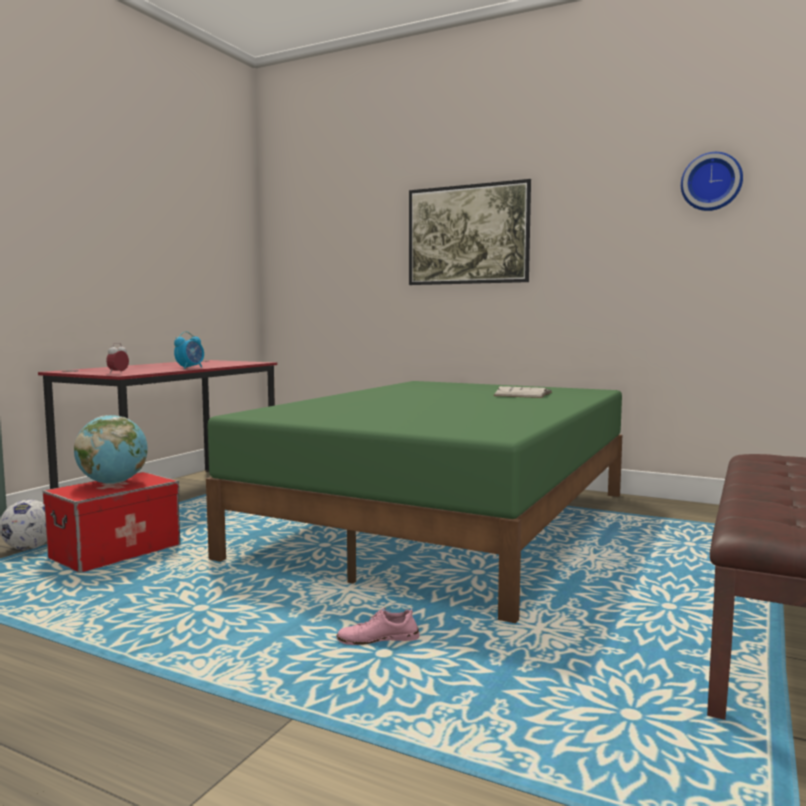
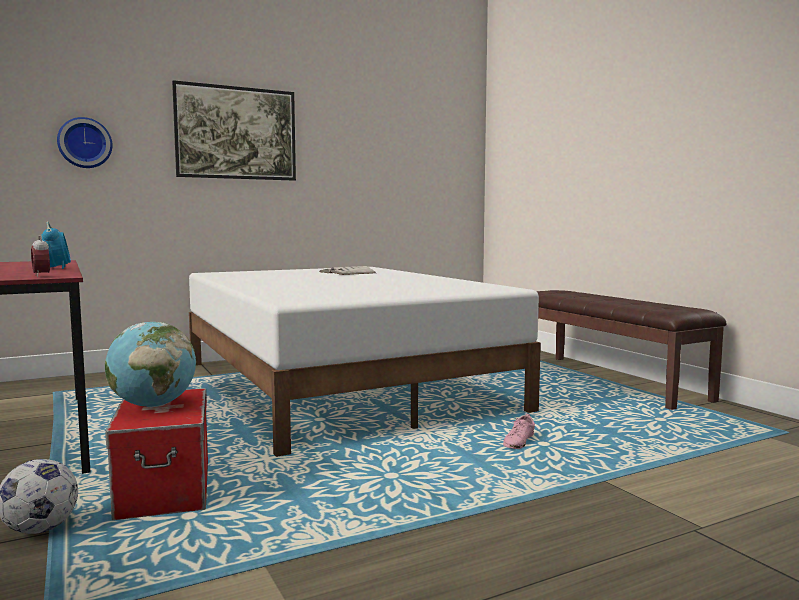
camera: 55 degrees left, 0 degrees up
(447, 523) = (340, 385): green bed -> white bed
(711, 182) = (416, 118): wall clock -> wall clock (85, 143)

